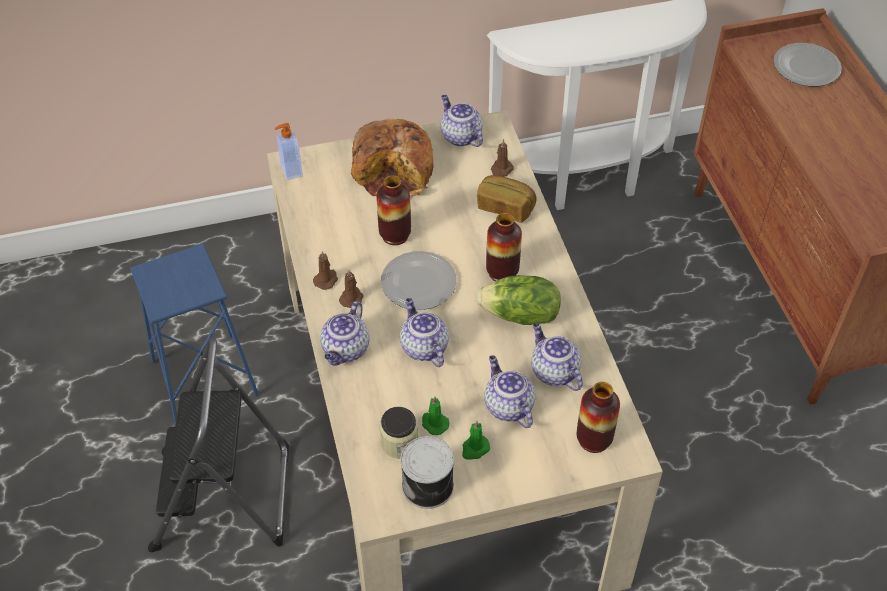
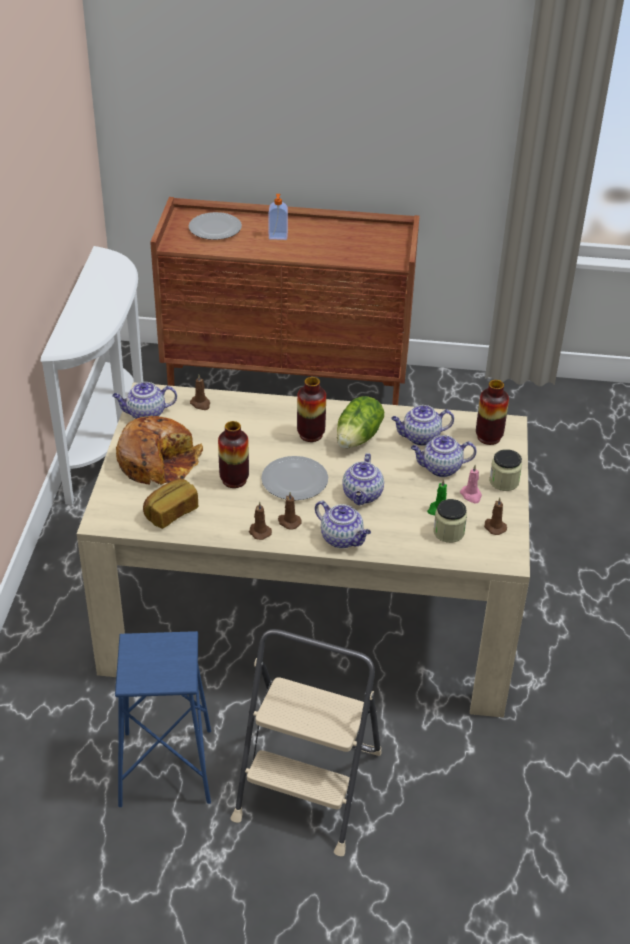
camera: 70 degrees left, 10 degrees down
(228, 497) = (312, 780): black step ladder -> beige step ladder
(290, 171) = (112, 523): soap dispenser -> soap dispenser (278, 236)
(423, 347) = (362, 495): teapot -> teapot turned 75 degrees counterclockwise
(429, 485) = (494, 527): can -> brown candle
(474, 449) = (471, 495): green candle -> pink candle
(505, 207) = (243, 413): bread -> bread (171, 513)
(517, 476) = (504, 481): none -> jar

